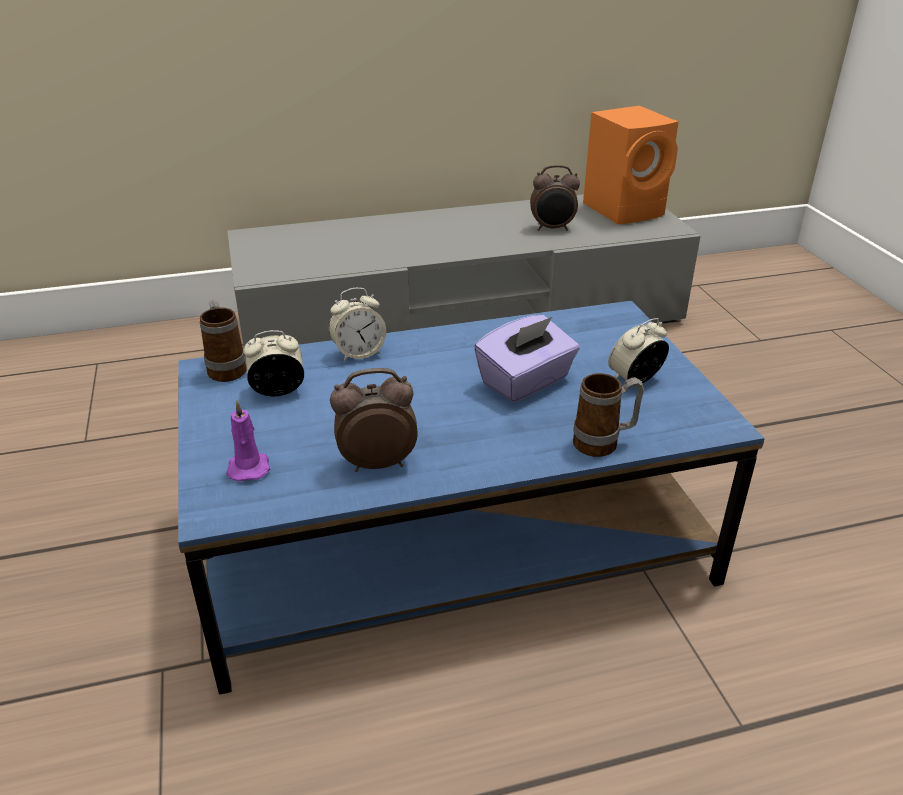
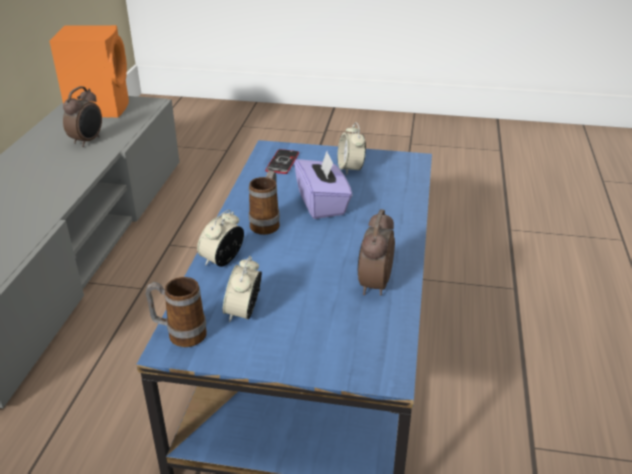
camera: 65 degrees left, 0 degrees up
(249, 467) = (341, 346): purple candle -> none
(358, 353) = (222, 260): alarm clock -> alarm clock turned 150 degrees counterclockwise
(594, 329) = (282, 162): none -> phone
(604, 444) = (408, 198): mug -> mug (267, 223)

